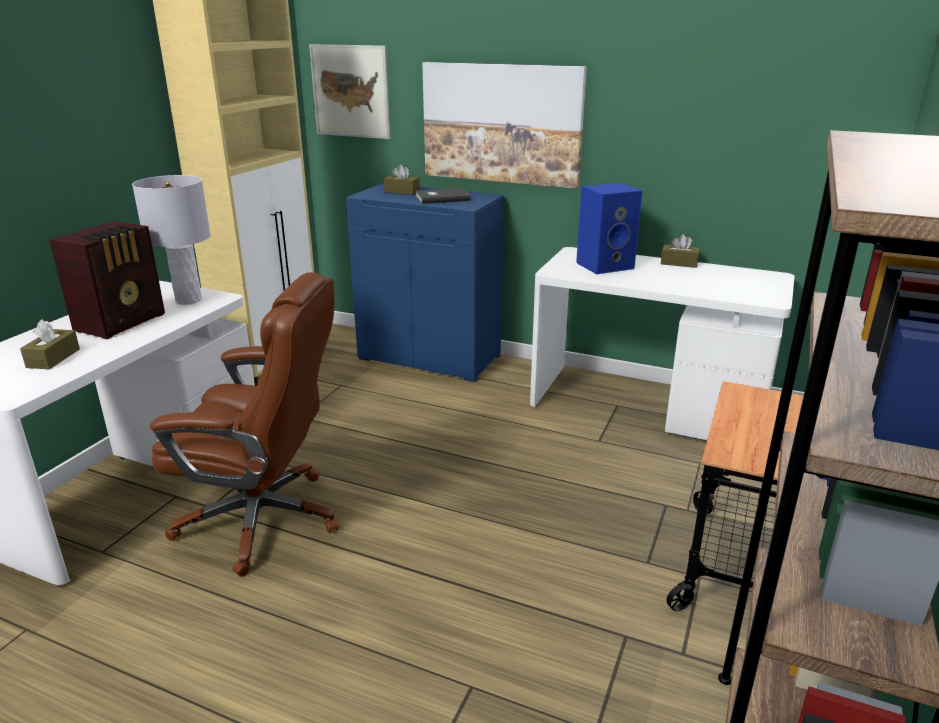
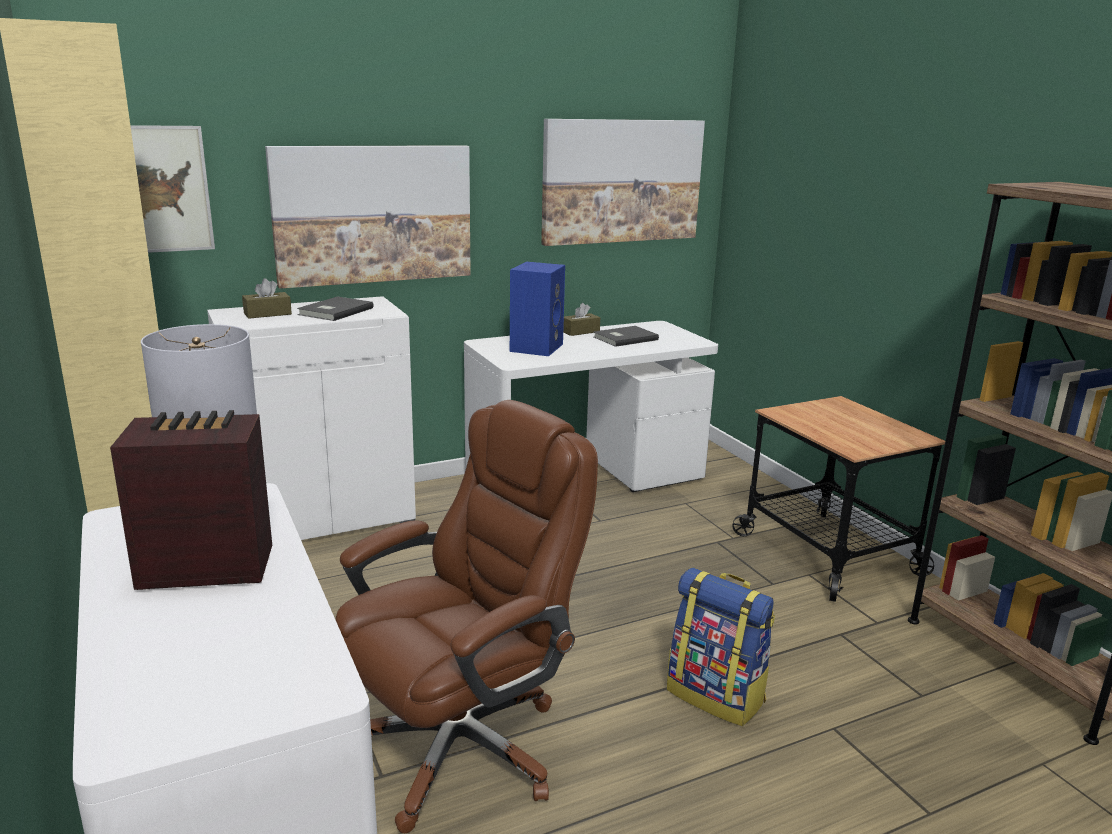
camera: 50 degrees left, 5 degrees down
(53, 358) = (239, 639): brown tissue box -> none
(123, 322) = (204, 567): radio -> radio turned 75 degrees counterclockwise
(430, 357) = (324, 517): blue cabinet -> white cabinet
(438, 601) = (717, 695): none -> backpack
(704, 278) = (624, 338): none -> grey book
(760, 111) = (621, 181): none -> picture

